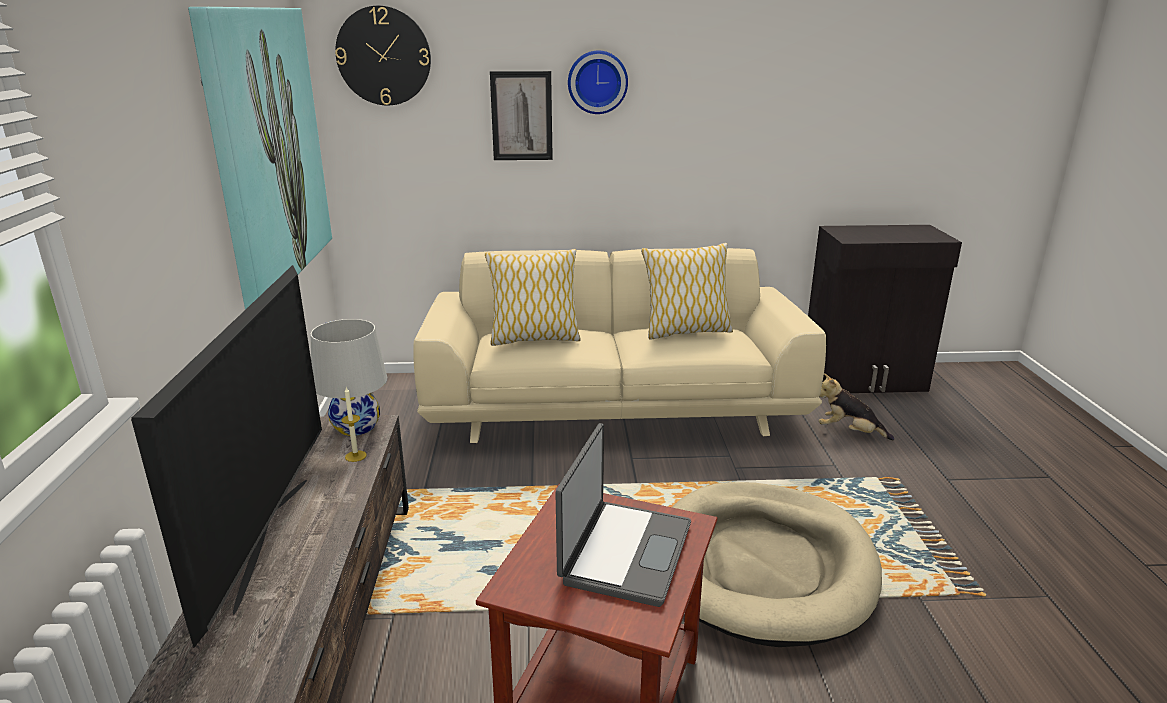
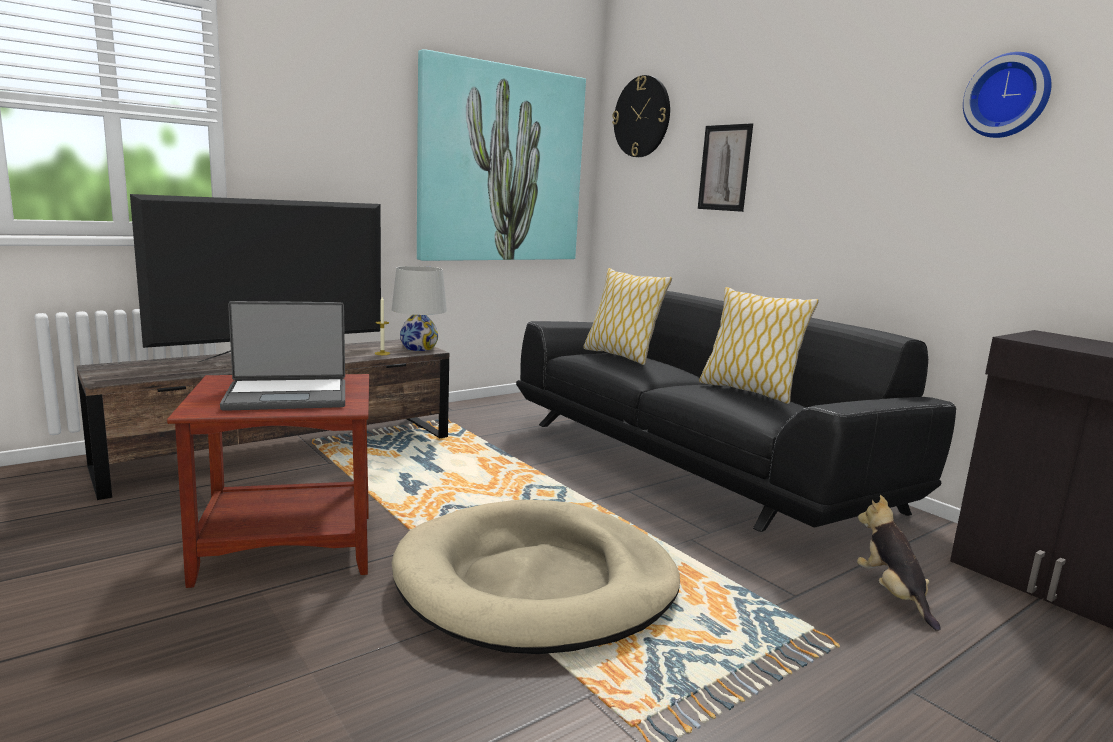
camera: 55 degrees right, 10 degrees down
(597, 82) = (791, 133): wall clock -> wall clock (1008, 96)
(614, 407) = (700, 467): beige sofa -> black sofa

